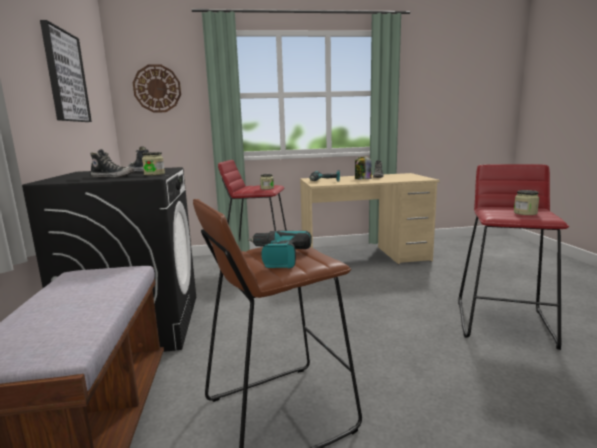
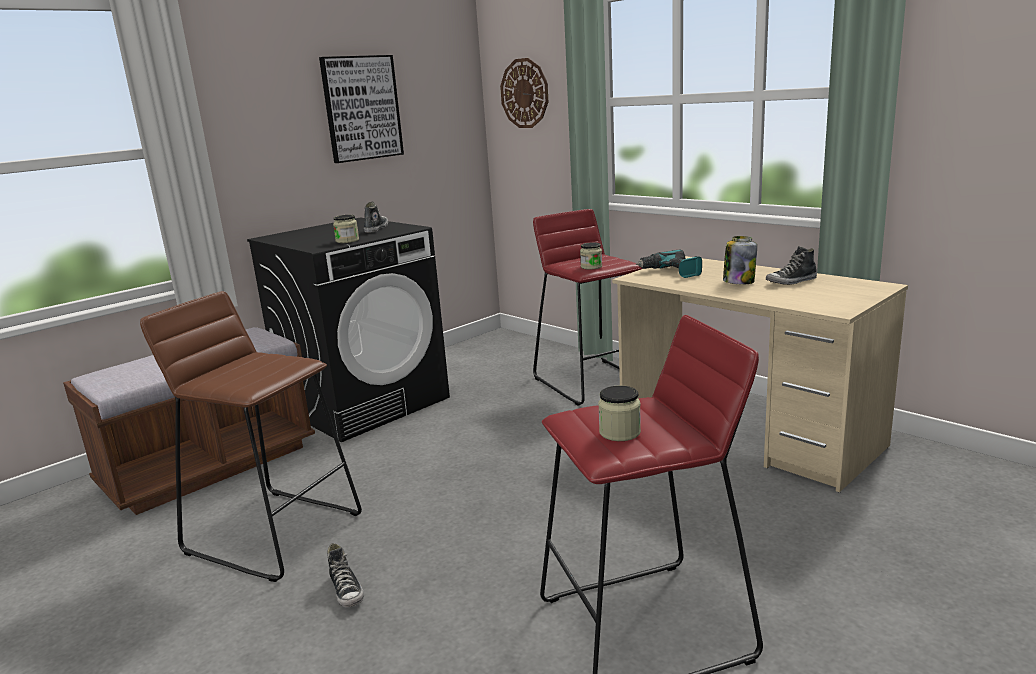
camera: 55 degrees right, 5 degrees up
(113, 176) = (320, 238): shoe -> shoe (347, 591)
(277, 257) = (246, 369): power drill -> none

